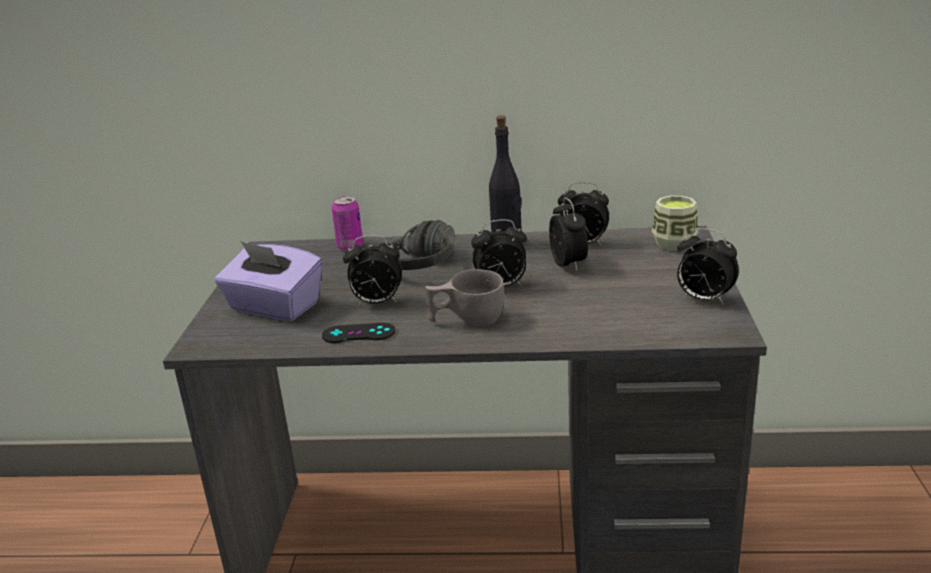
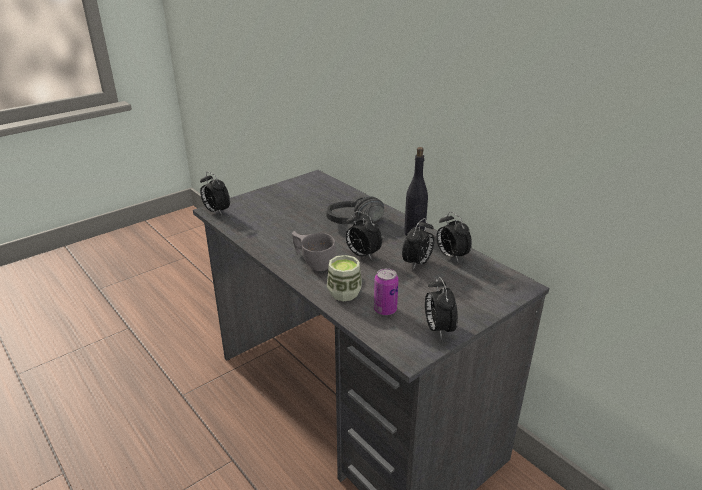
camera: 45 degrees right, 5 degrees up
(274, 307) = (264, 208): purple tissue box -> none
(350, 247) = (347, 194): can -> can (385, 310)
(358, 333) = (265, 240): black game controller -> none
(377, 303) = (300, 230): alarm clock -> alarm clock (216, 211)
(674, 244) = (500, 287): cup -> cup (344, 293)

